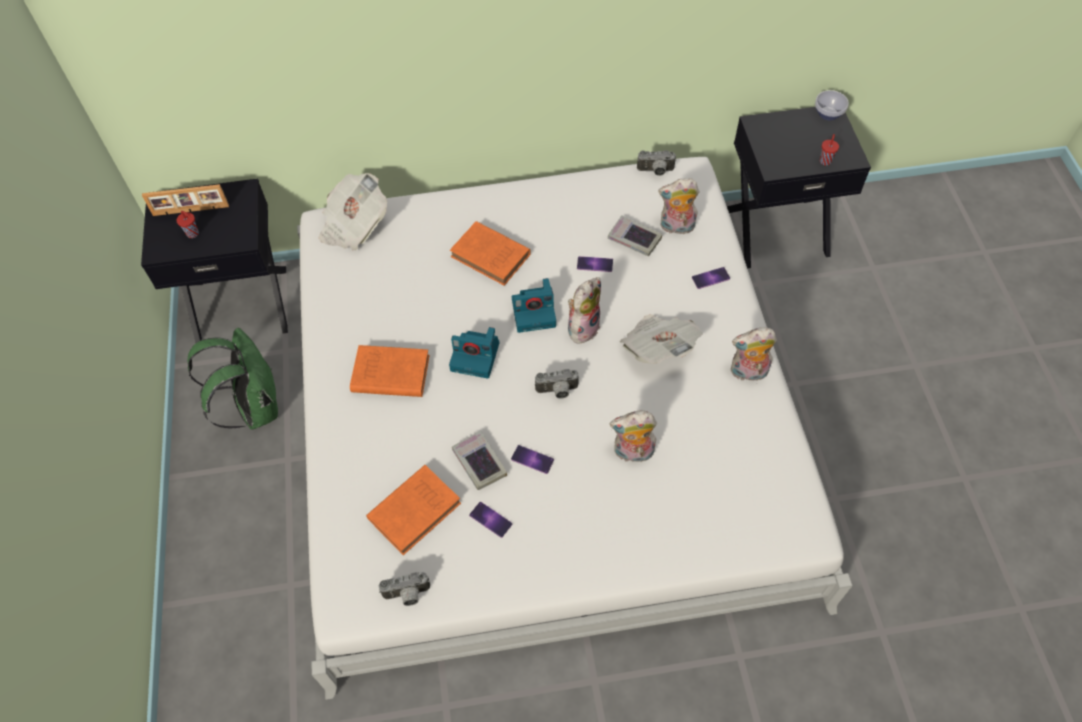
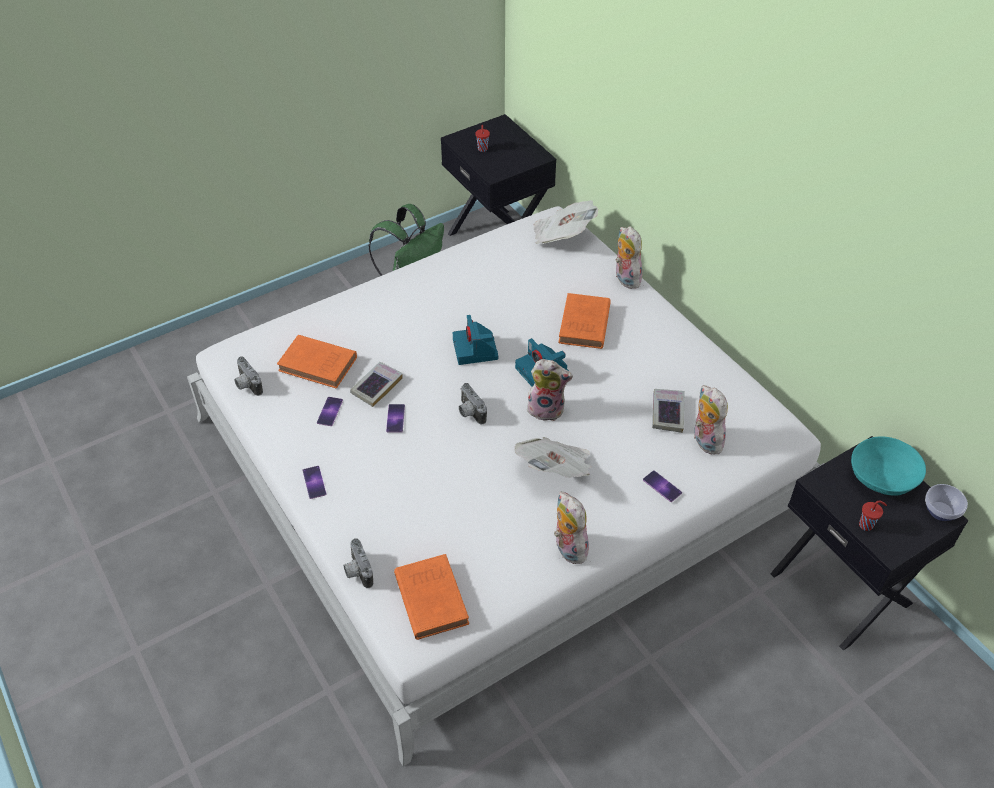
camera: 65 degrees right, 10 degrees down
(191, 211) = (502, 140): picture frame -> none
(388, 374) = (431, 306): orange book -> orange book (430, 597)
(595, 264) = (620, 395): phone -> phone (314, 482)
(632, 453) = (435, 484): plush toy -> plush toy (625, 278)
(655, 171) = (764, 405): camera -> camera (357, 571)
(784, 130) = (882, 478): none -> turquoise bowl

